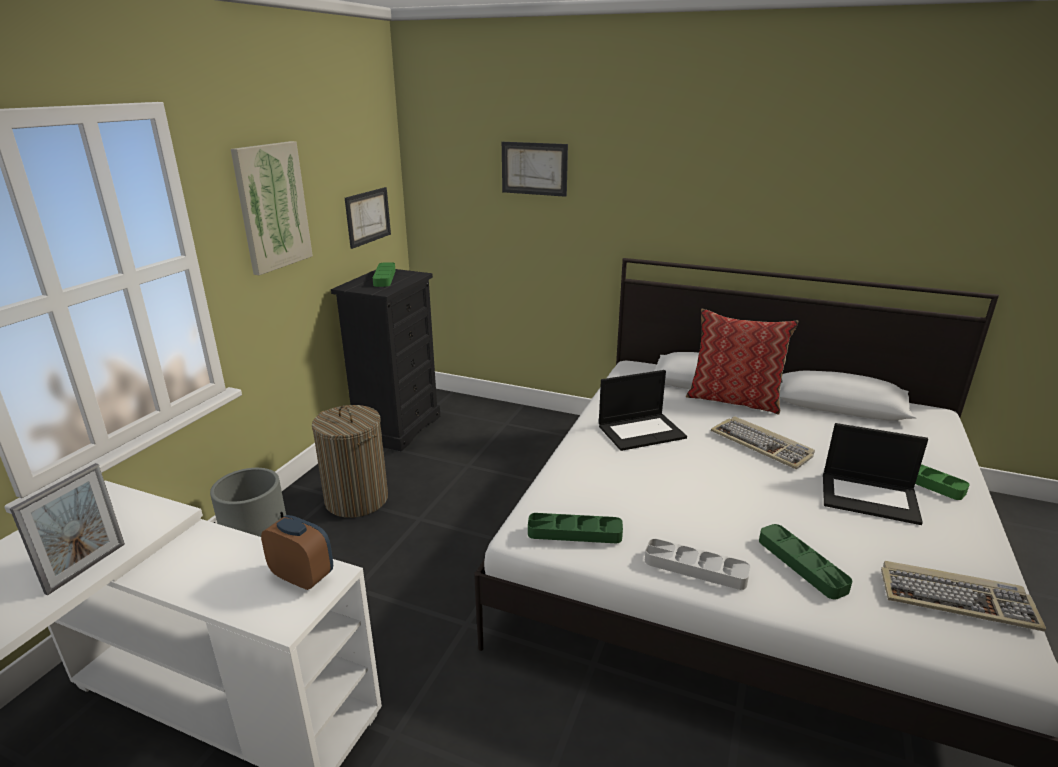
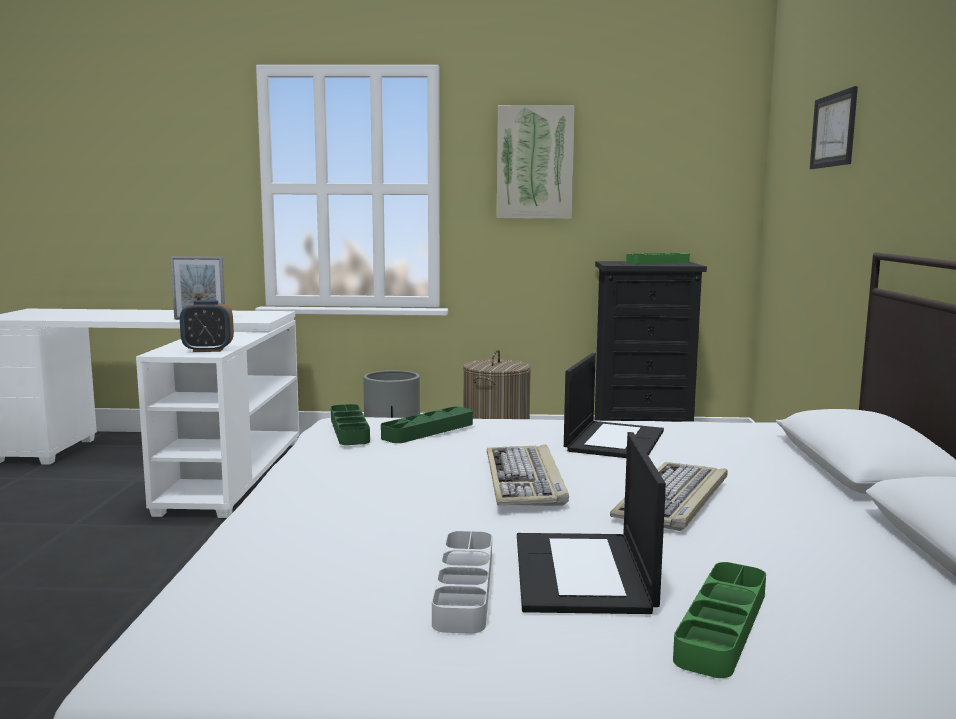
camera: 70 degrees right, 15 degrees down
(302, 577) = (208, 350): alarm clock -> alarm clock turned 75 degrees clockwise
(368, 217) = (681, 200): picture -> none
(642, 431) = (614, 440): laptop -> laptop turned 120 degrees counterclockwise
(695, 568) = (310, 475): grey tray -> grey tray (464, 588)
(734, 400) = (823, 482): pillow -> none
(801, 564) = (344, 522): green tray -> green tray (428, 430)
(956, 598) = (300, 623): keyboard -> keyboard (525, 480)

